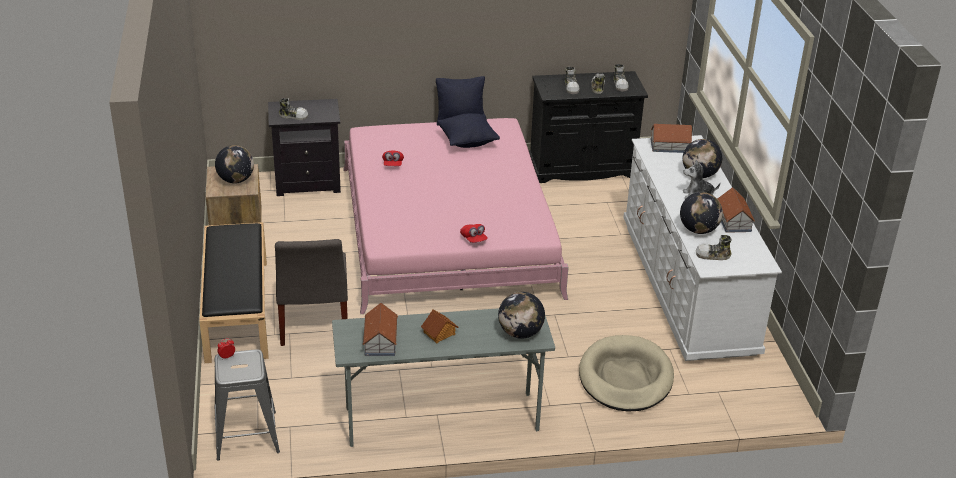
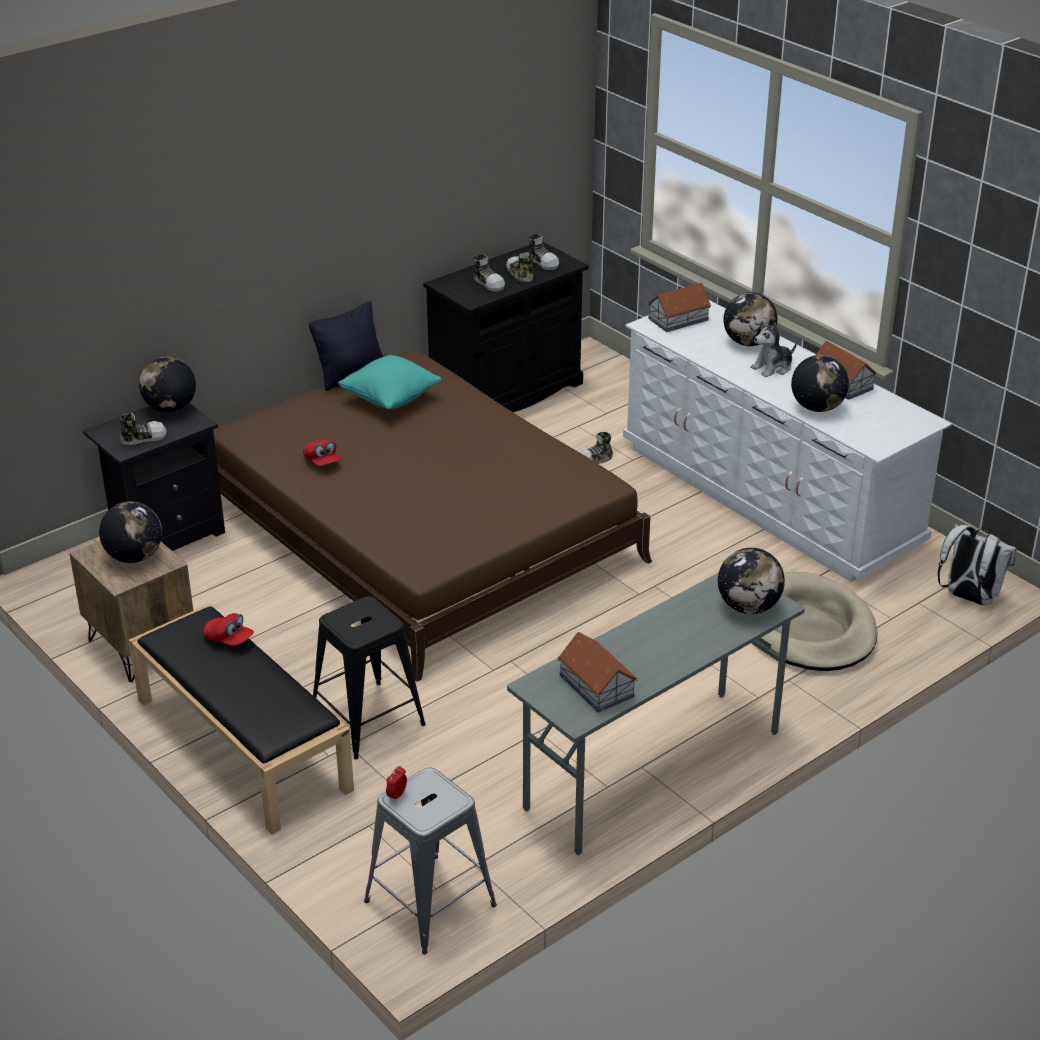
camera: 30 degrees left, 0 degrees up
(313, 324) = (367, 719): grey chair -> black stool
(324, 104) = (170, 408): none -> globe
(439, 333) = (657, 646): toy house -> none
(447, 230) = (418, 530): pink bed -> brown bed
(467, 142) = (390, 399): black pillow -> turquoise pillow
(473, 239) = (528, 520): red cap -> red cap (229, 640)
(713, 255) = (864, 431): shoe -> shoe (594, 460)
(757, 402) = (968, 597): none -> white backpack

